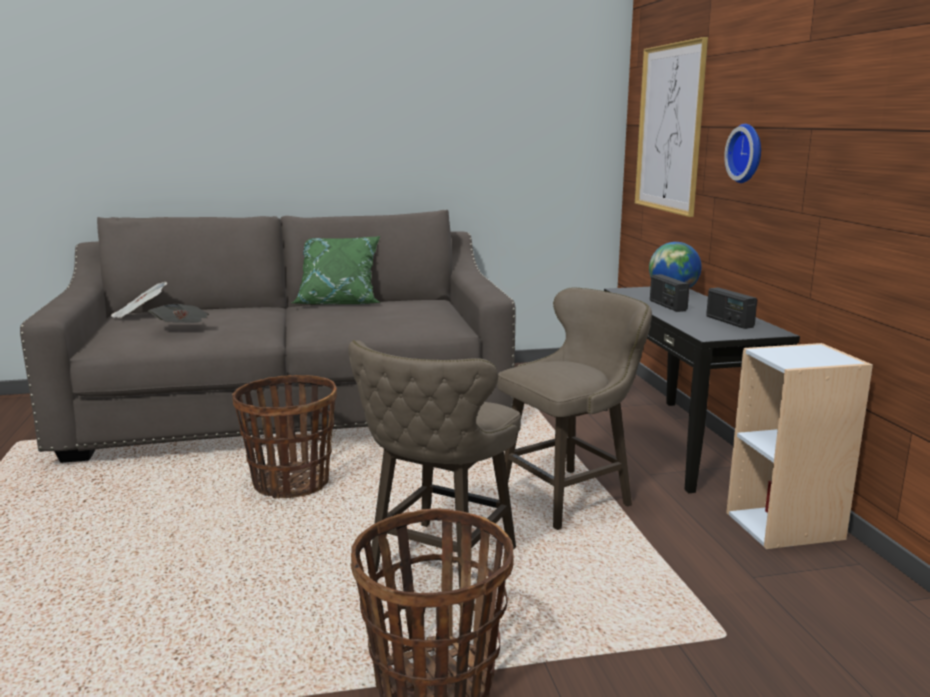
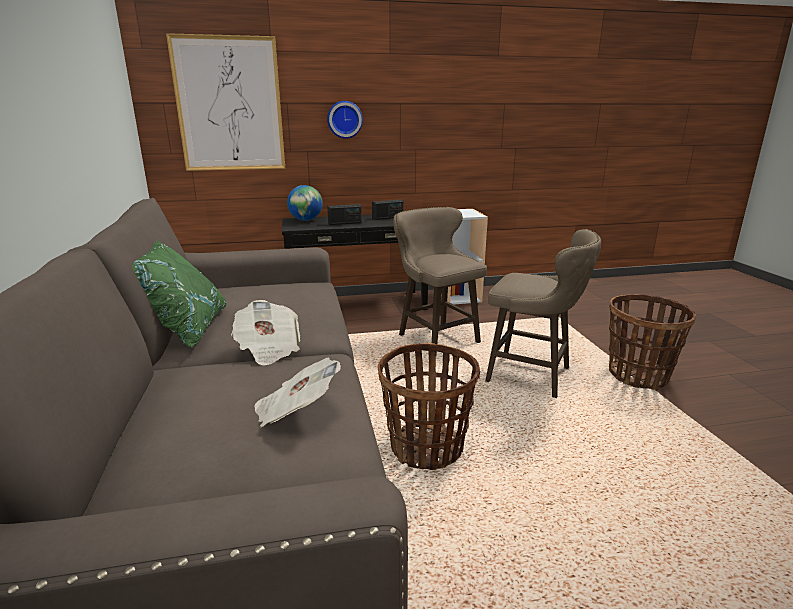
camera: 90 degrees left, 5 degrees up
(140, 315) = (156, 482): newspaper -> newspaper (268, 349)

